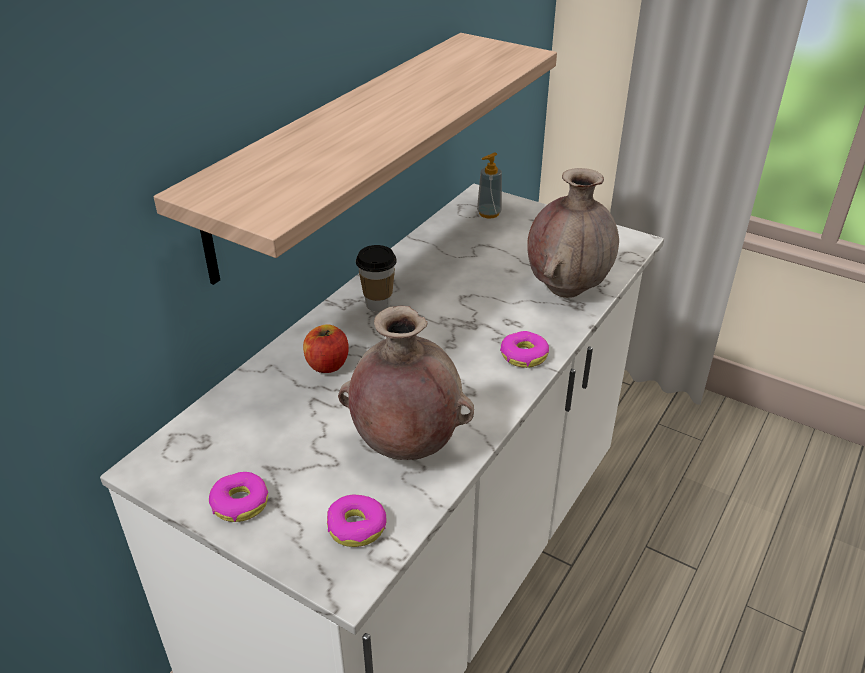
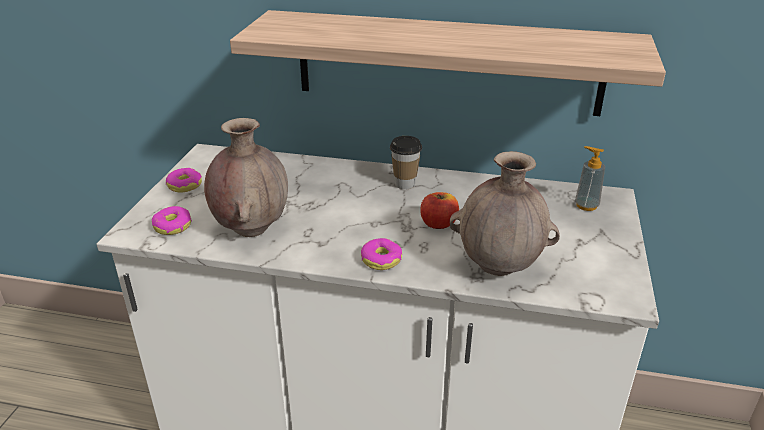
camera: 70 degrees right, 5 degrees down
(327, 364) = (322, 181): apple -> apple (438, 224)

